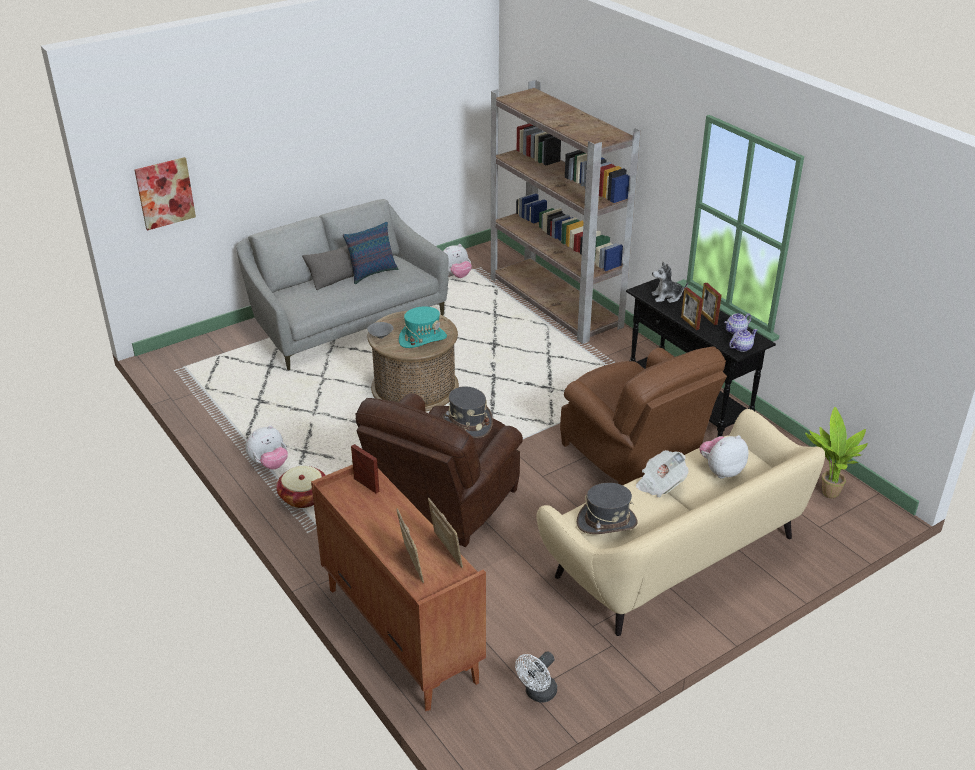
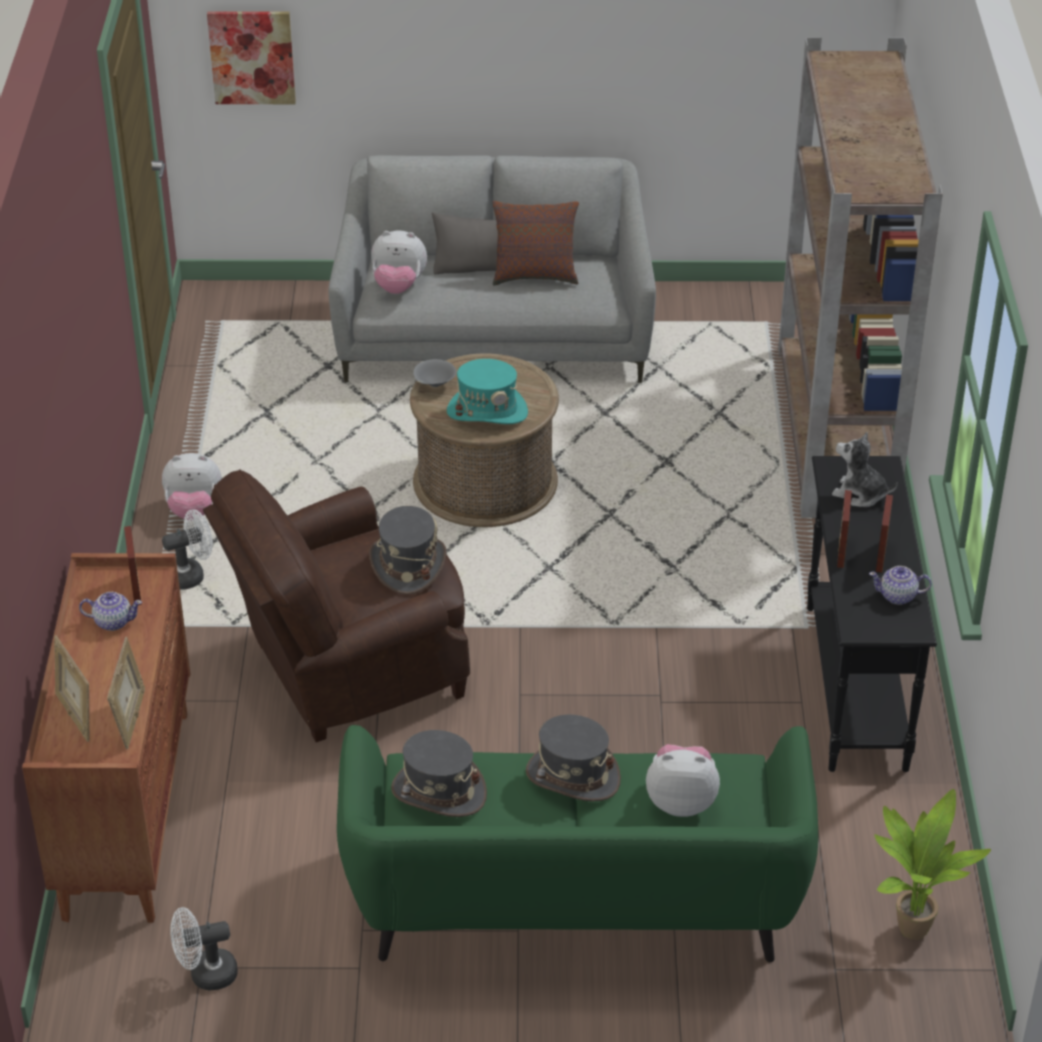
camera: 35 degrees right, 5 degrees up
(303, 497) = (191, 575): basket -> white fan
(372, 274) = (535, 277): blue pillow -> brown pillow
(411, 565) = (76, 716): picture frame -> picture frame turned 135 degrees clockwise
(456, 276) = (729, 324): plush toy -> plush toy (398, 286)
(634, 454) = (684, 725): brown armchair -> none
(660, 484) = (572, 776): newspaper -> grey hat
(678, 558) = (575, 904): beige sofa -> green sofa
(741, 347) = (871, 626): teapot -> teapot (112, 621)

